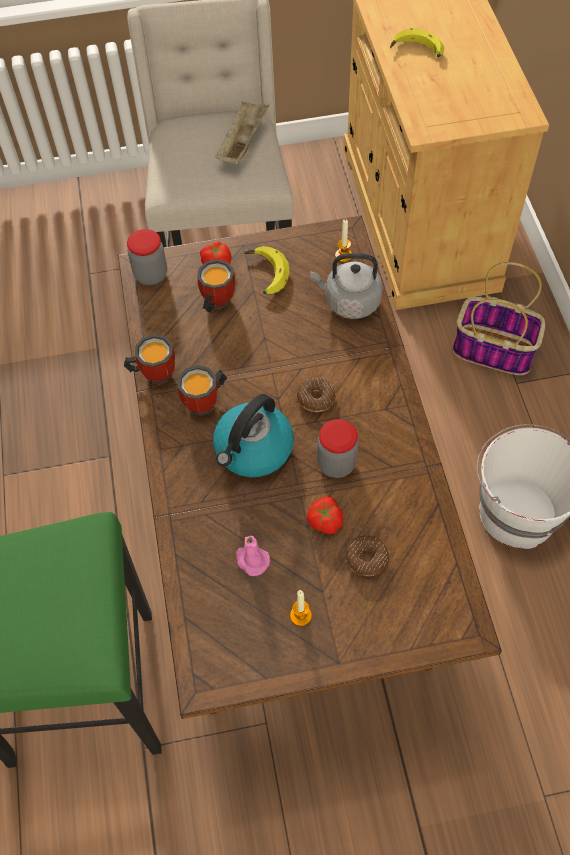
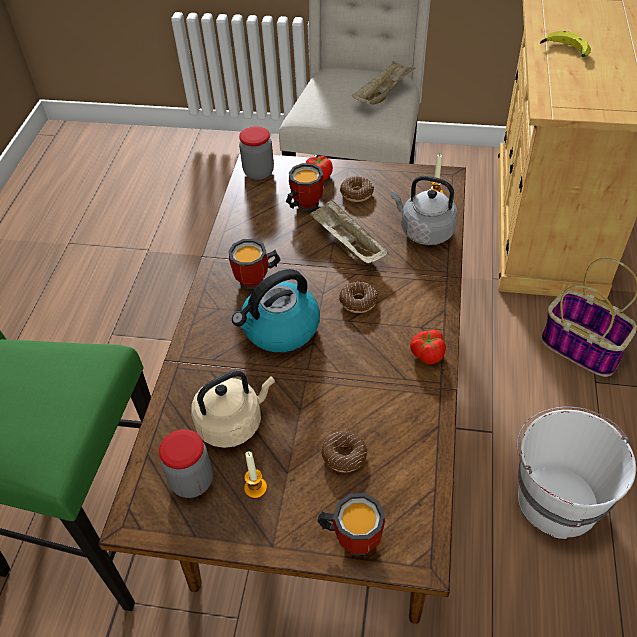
camera: 20 degrees right, 10 degrees down
(154, 372) = (223, 245): mug -> mug (352, 535)
(251, 560) = (233, 423): pink candle -> beige kettle
(264, 275) = (356, 193): banana -> donut
(279, 337) = (347, 244): none -> beige tray
(324, 521) = (318, 409): tomato -> tomato (427, 354)
(336, 463) = (352, 361): jar -> jar (192, 481)

